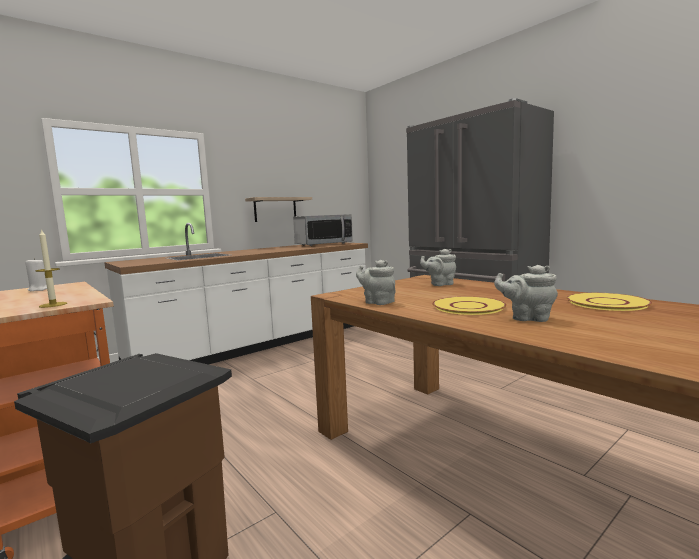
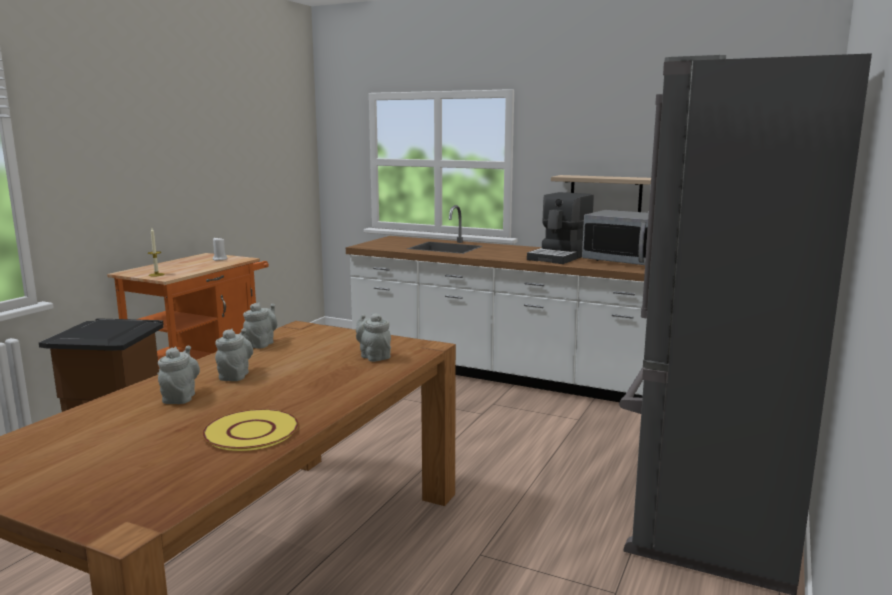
camera: 65 degrees right, 5 degrees up
(288, 248) = (561, 256): none -> coffee machine
(469, 307) = (235, 375): yellow plate -> grey teapot

